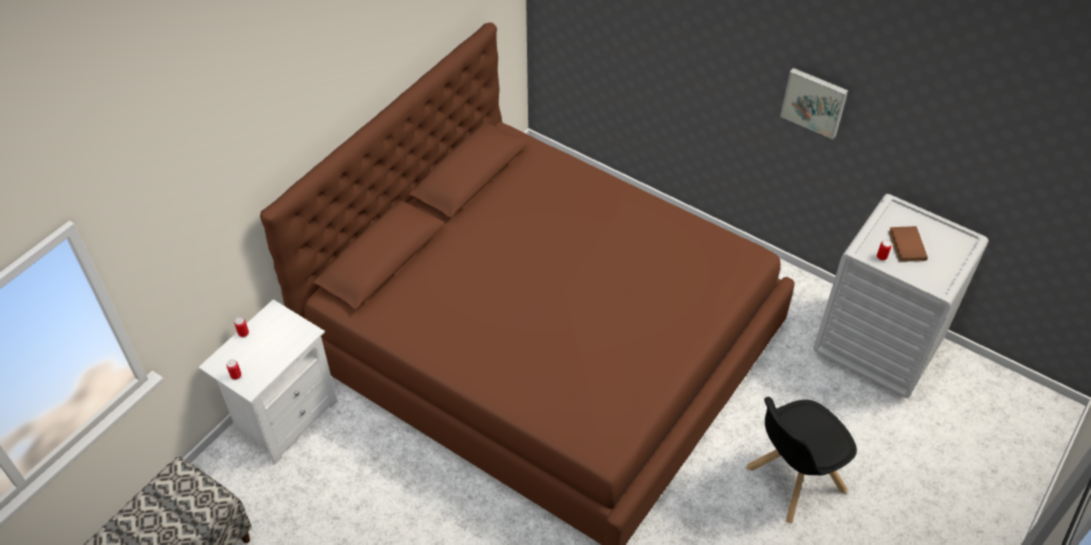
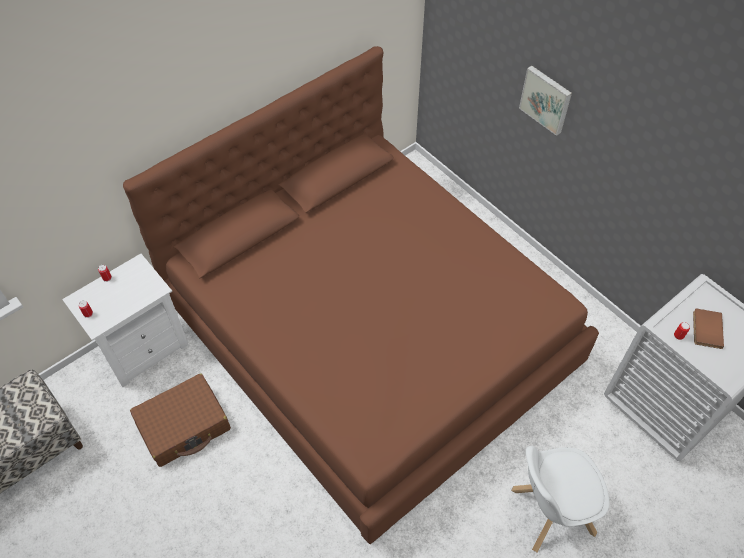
camera: 15 degrees right, 5 degrees up
(363, 488) = (184, 425): none -> brown suitcase
(792, 481) = (549, 512): black chair -> white chair
(814, 101) = (652, 174): picture -> picture (546, 99)

